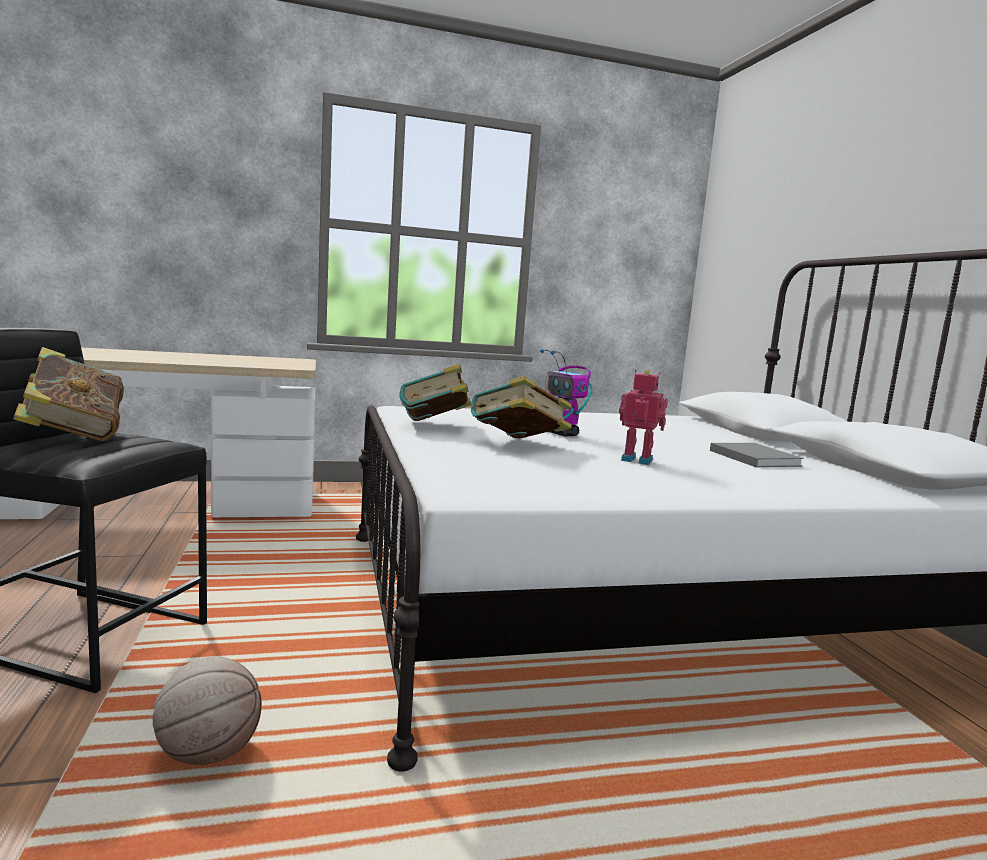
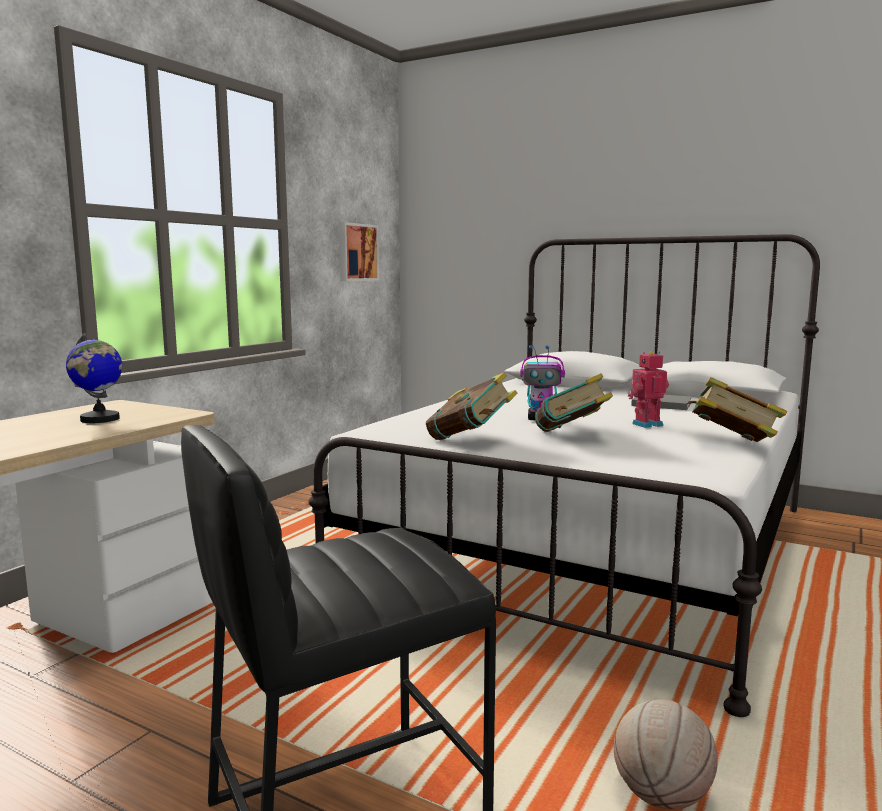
camera: 45 degrees left, 0 degrees up
(74, 435) = (325, 562): book -> book (731, 445)
(253, 361) = (100, 419): none -> globe
(624, 274) = (357, 252): none -> picture

